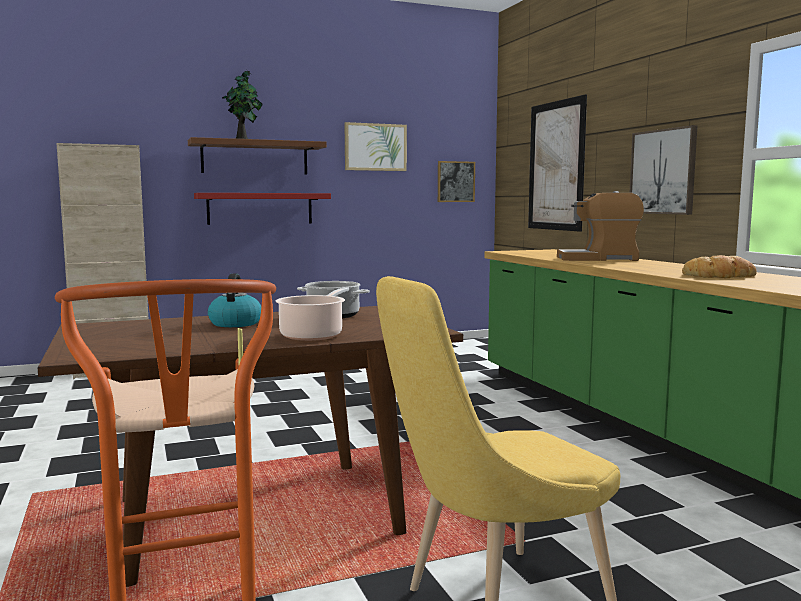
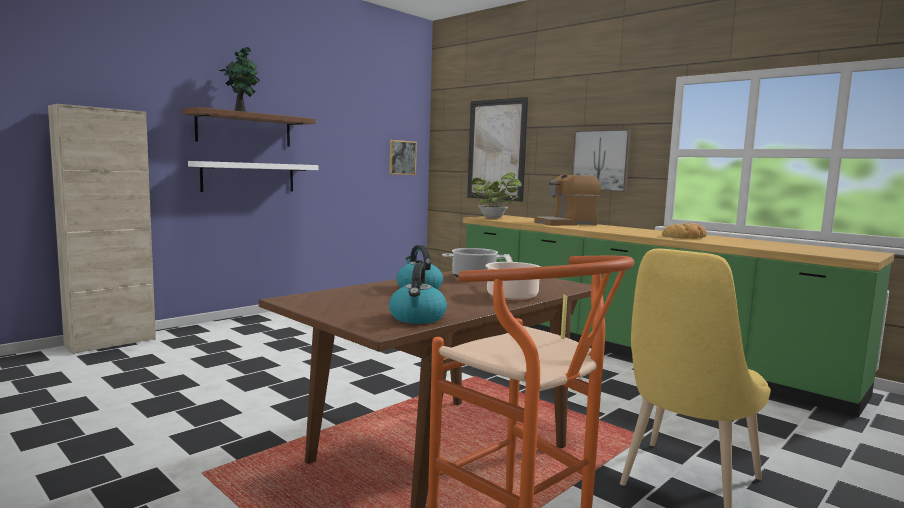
camera: 25 degrees left, 0 degrees up
(140, 349) = (417, 318): none -> kettle
(260, 208) = (248, 177): red shelf -> white shelf
(375, 147) = (344, 125): picture -> none
(522, 252) = (494, 218): none -> potted plant

